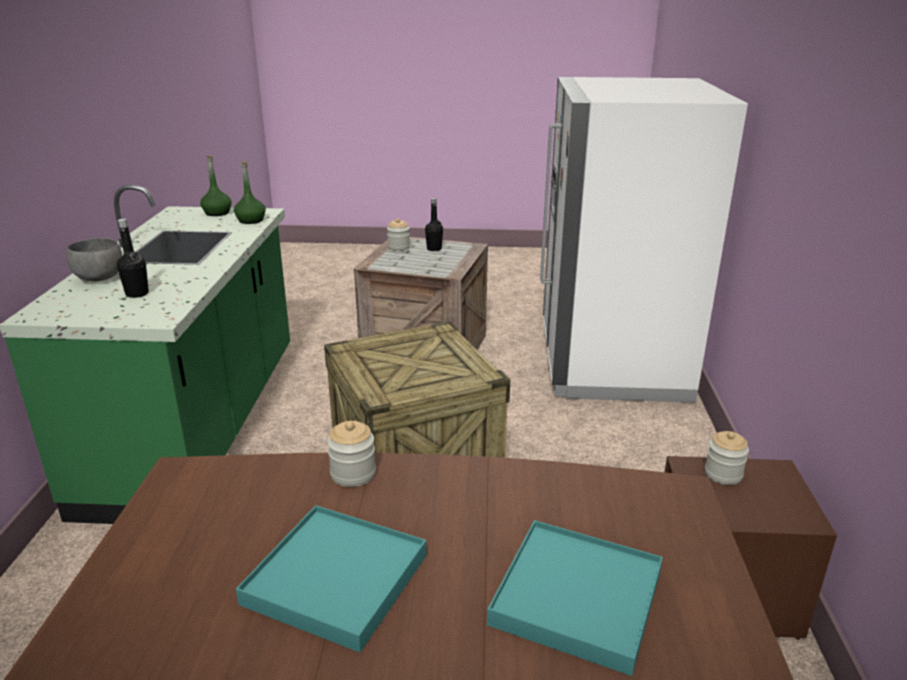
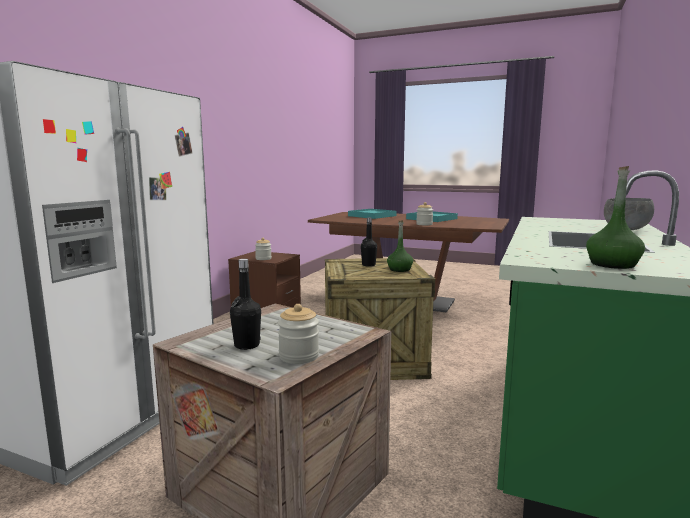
camera: 160 degrees left, 15 degrees down
(137, 294) = (572, 224): black bottle -> black bottle (368, 265)
(251, 220) = (537, 253): green bottle -> green bottle (399, 270)

